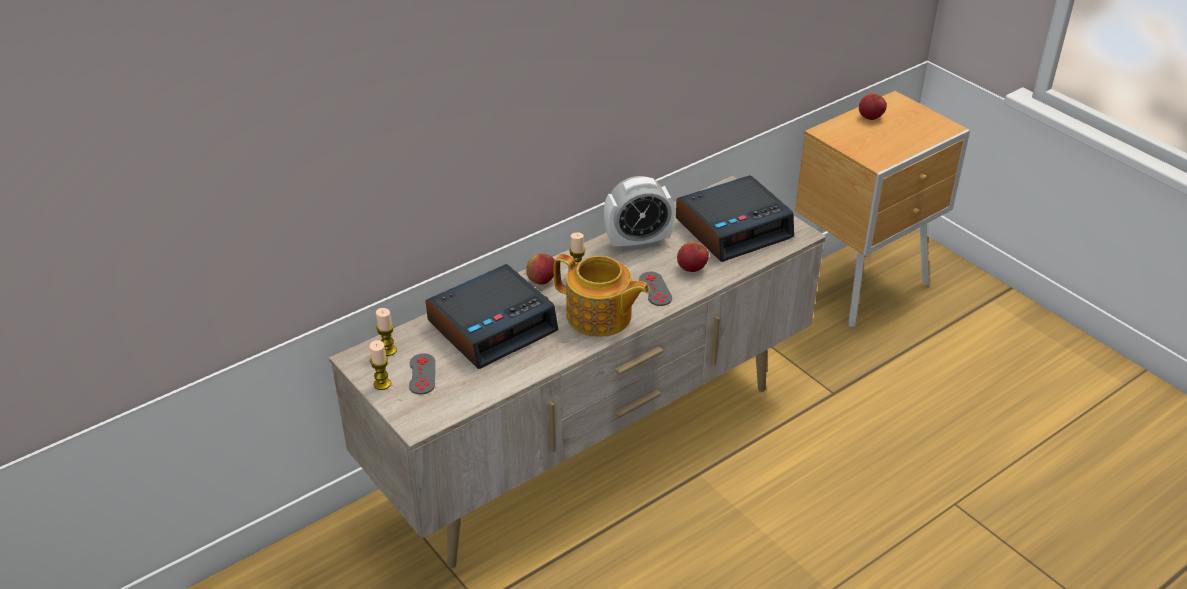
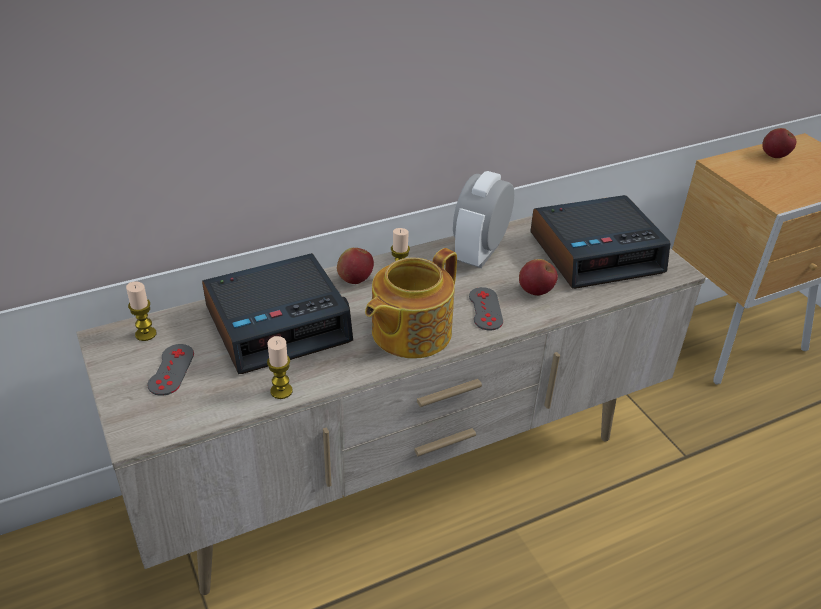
camera: 10 degrees right, 0 degrees up
(382, 384) = (119, 374): candle -> candle (281, 391)
(600, 317) = (409, 332): teapot -> teapot turned 90 degrees clockwise
(638, 242) = (480, 253): alarm clock -> alarm clock turned 120 degrees clockwise

